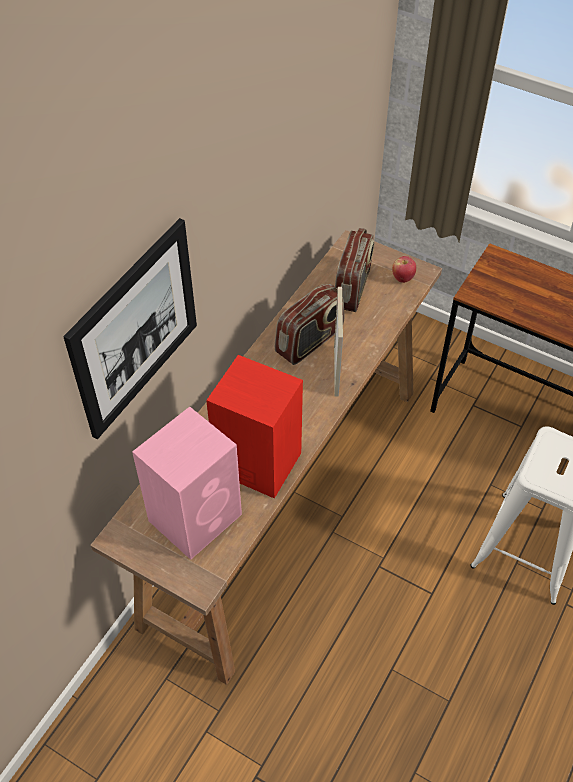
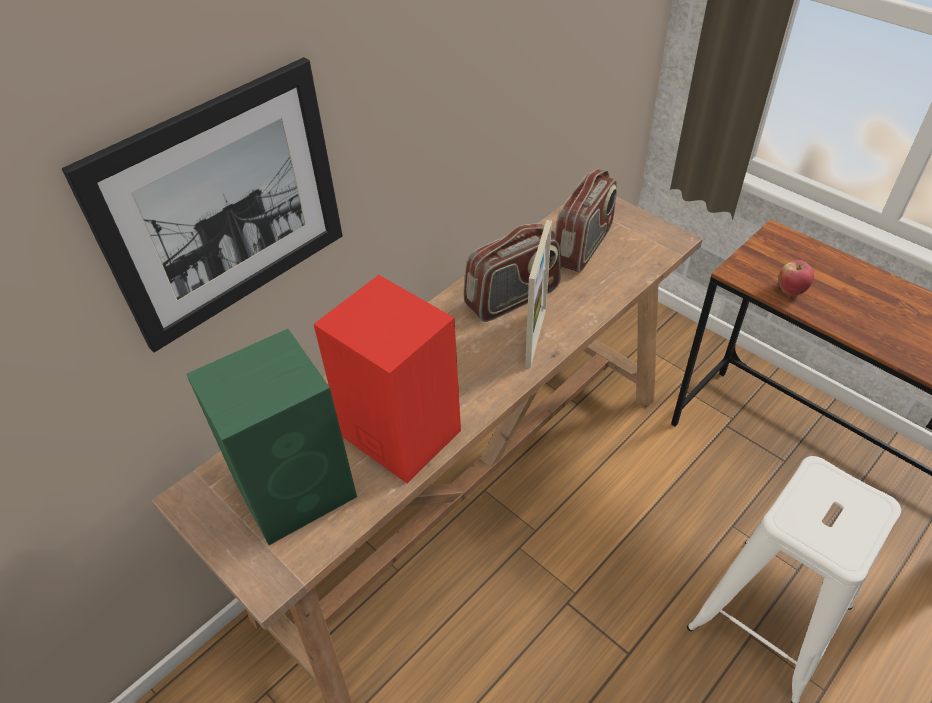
camera: 15 degrees right, 5 degrees down
(197, 516) = (298, 488): pink speaker -> green speaker
(402, 278) = (649, 243): apple -> apple (790, 290)

